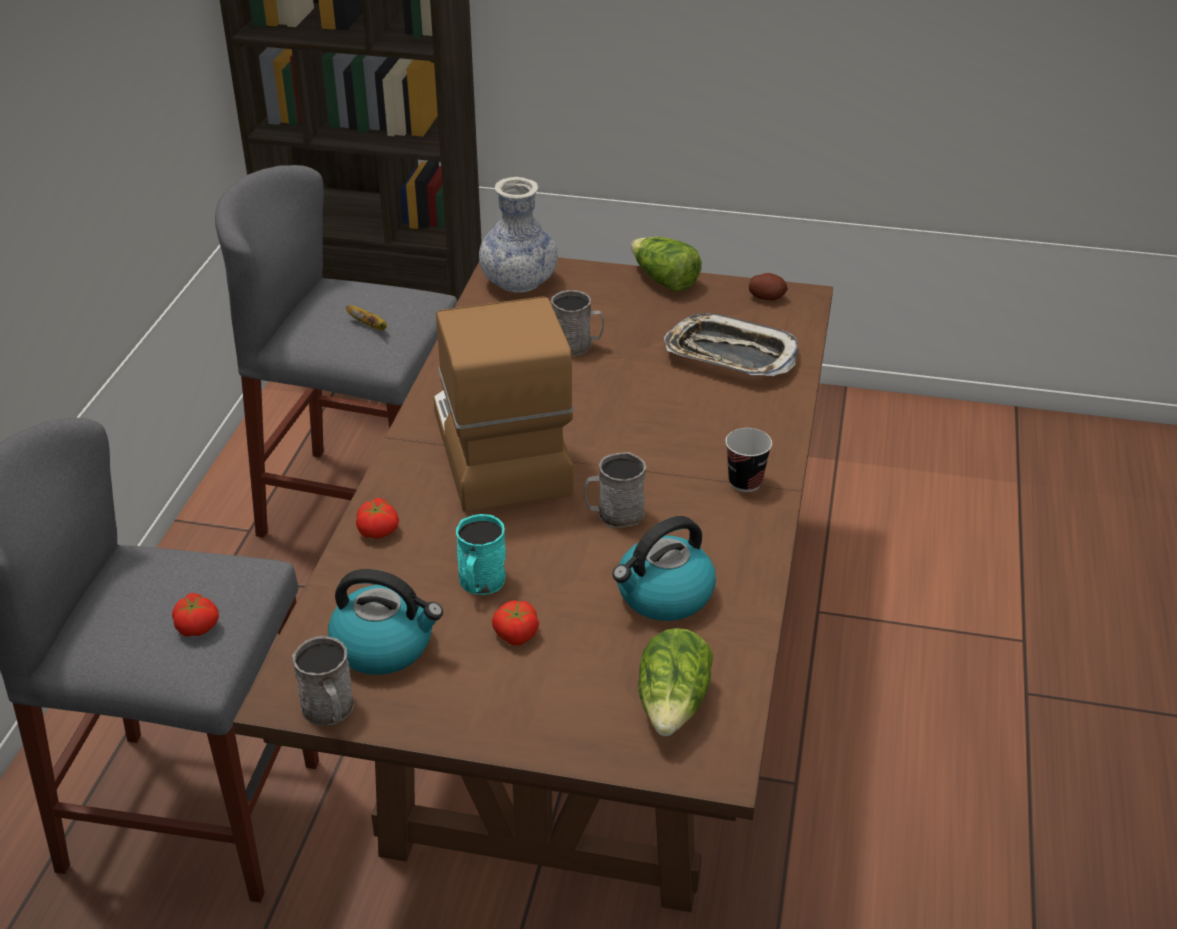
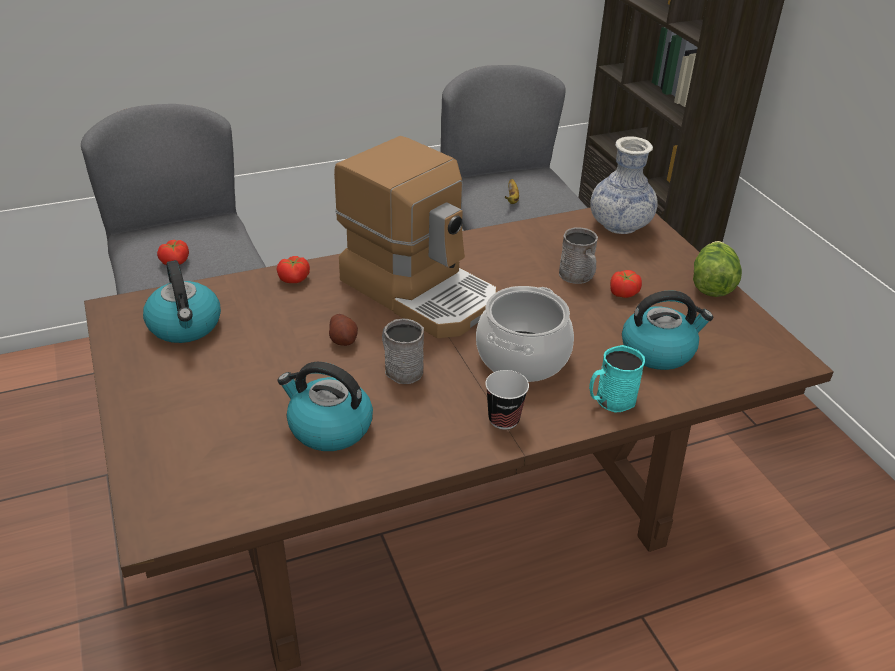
camera: 55 degrees right, 0 degrees up
(330, 711) = (112, 330): grey mug -> none
(480, 583) = (274, 339): turquoise mug -> turquoise mug (610, 400)
(497, 450) = (420, 291): coffee machine -> coffee machine turned 90 degrees clockwise
(515, 634) = (234, 374): tomato -> tomato (623, 292)
(668, 433) = (523, 357): none -> cooking pot
(673, 704) = (210, 479): lettuce -> none
(730, 355) = (658, 351): tray -> kettle
(767, 297) = (763, 341): potato -> potato (343, 340)

